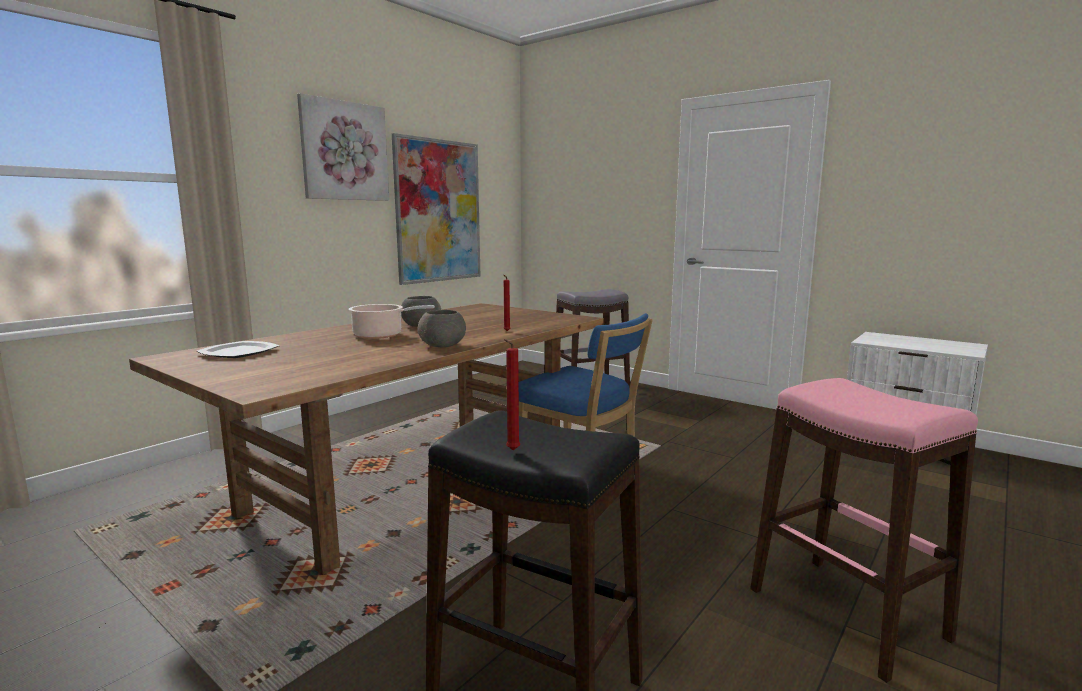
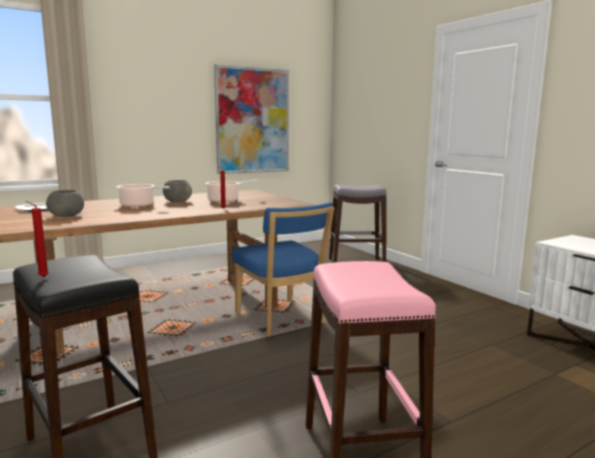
camera: 20 degrees right, 0 degrees up
(344, 151) = (175, 78): picture -> none
(443, 345) = (159, 214): grey bowl -> grey bowl (67, 216)
(482, 320) = (225, 200): none -> cooking pot

